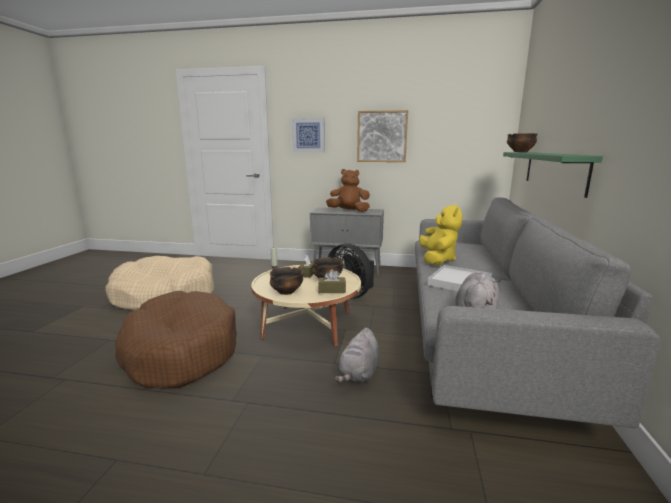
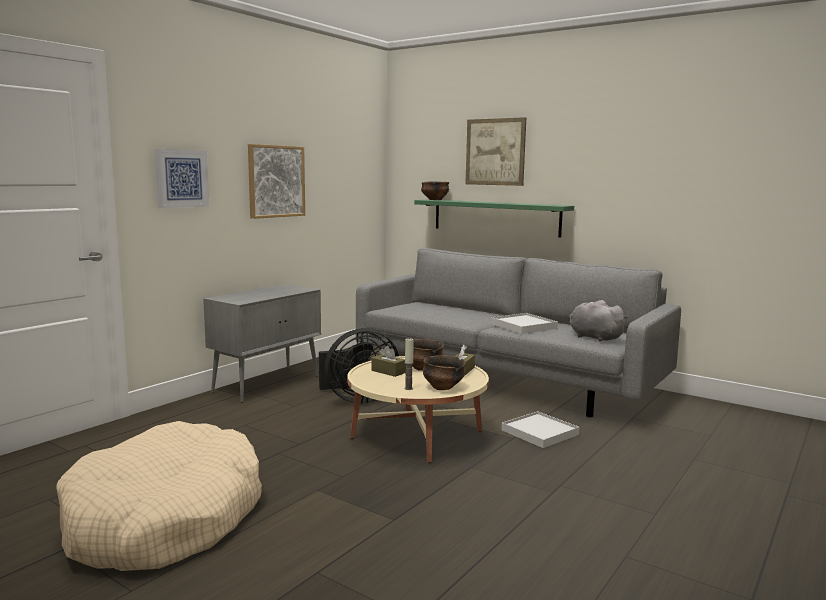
camera: 65 degrees left, 5 degrees down
(180, 351) = (416, 514): brown dog bed -> none
(348, 211) = (269, 293): brown plush toy -> none
(359, 374) = (540, 432): grey plush toy -> white tray
(437, 260) = (454, 319): yellow plush toy -> none
(564, 95) = (495, 152): none -> picture

